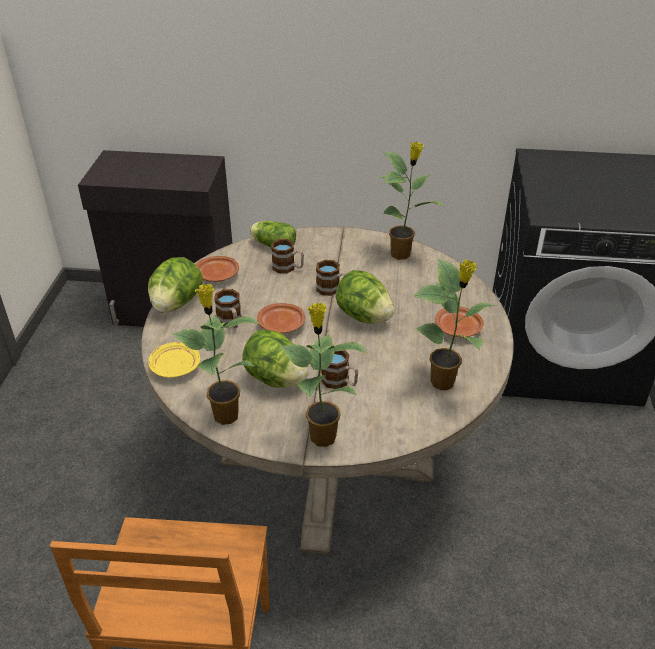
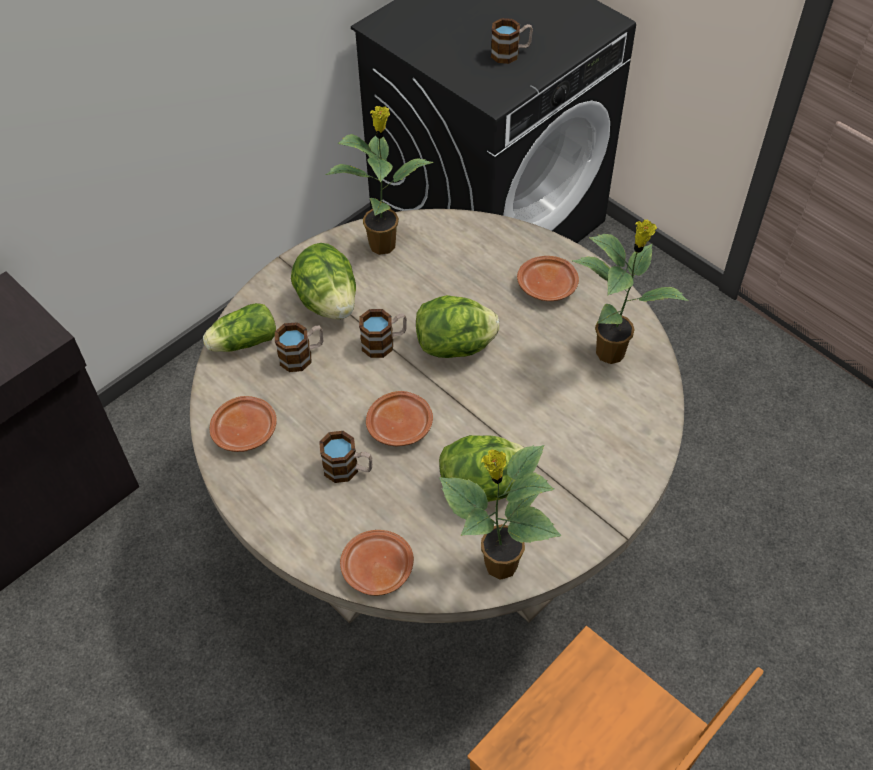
camera: 50 degrees left, 15 degrees up
(175, 367) = (376, 569): yellow plate -> brown plate
(176, 304) = (259, 503): lettuce -> lettuce (328, 302)
(322, 436) = (601, 498): potted plant -> none
(340, 382) = (538, 433): mug -> mug (511, 53)

